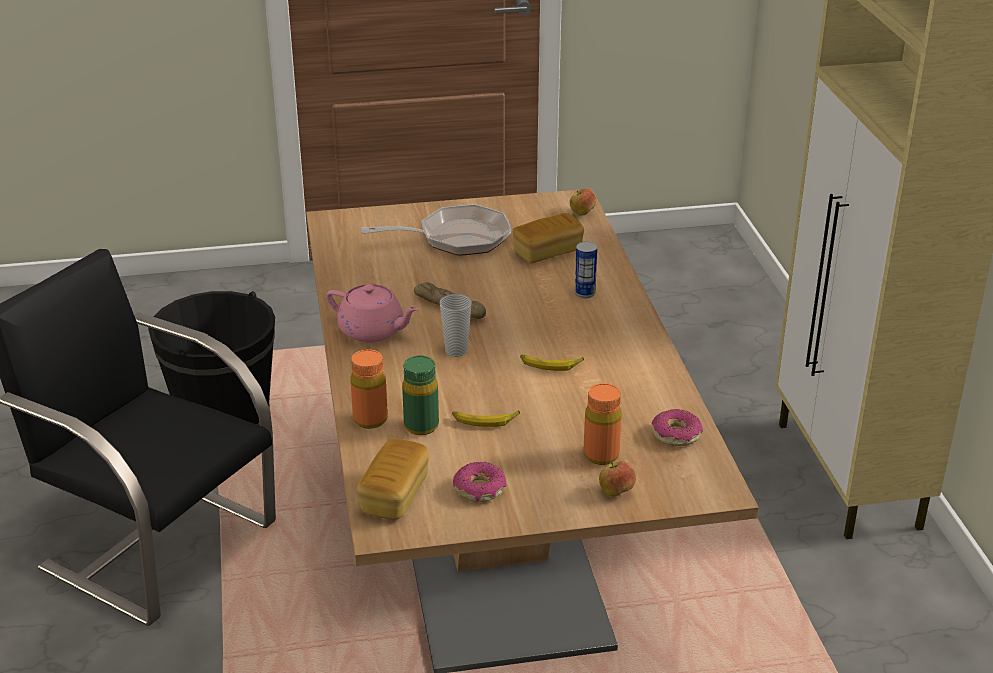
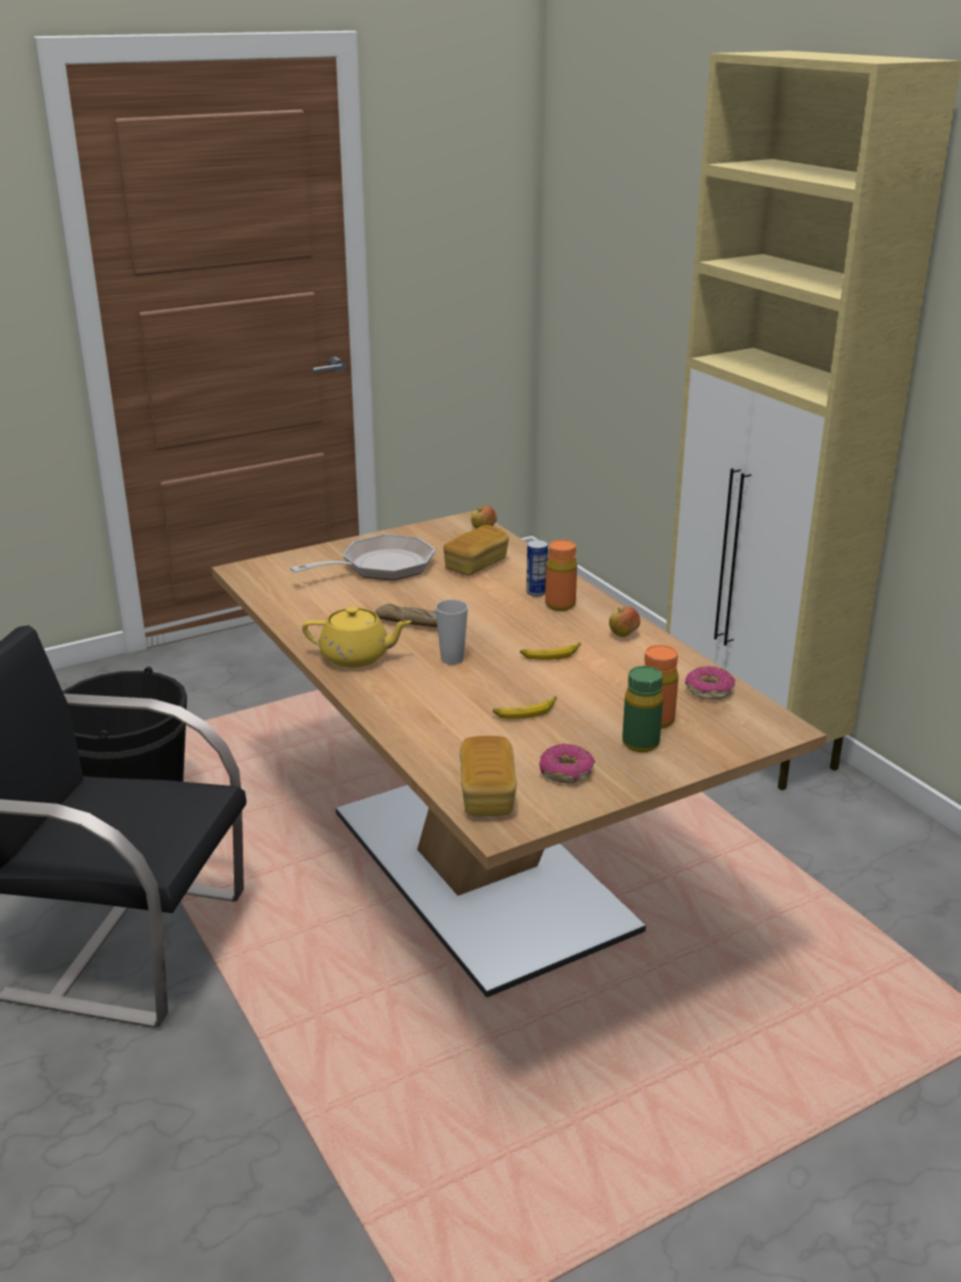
camera: 20 degrees left, 5 degrees down
(370, 419) = (412, 733): orange bottle -> orange bottle (560, 605)
(373, 331) = (357, 657): pink teapot -> yellow teapot
(421, 426) = (467, 729): green bottle -> green bottle (640, 743)
(616, 492) = (694, 748): apple -> apple (623, 635)

